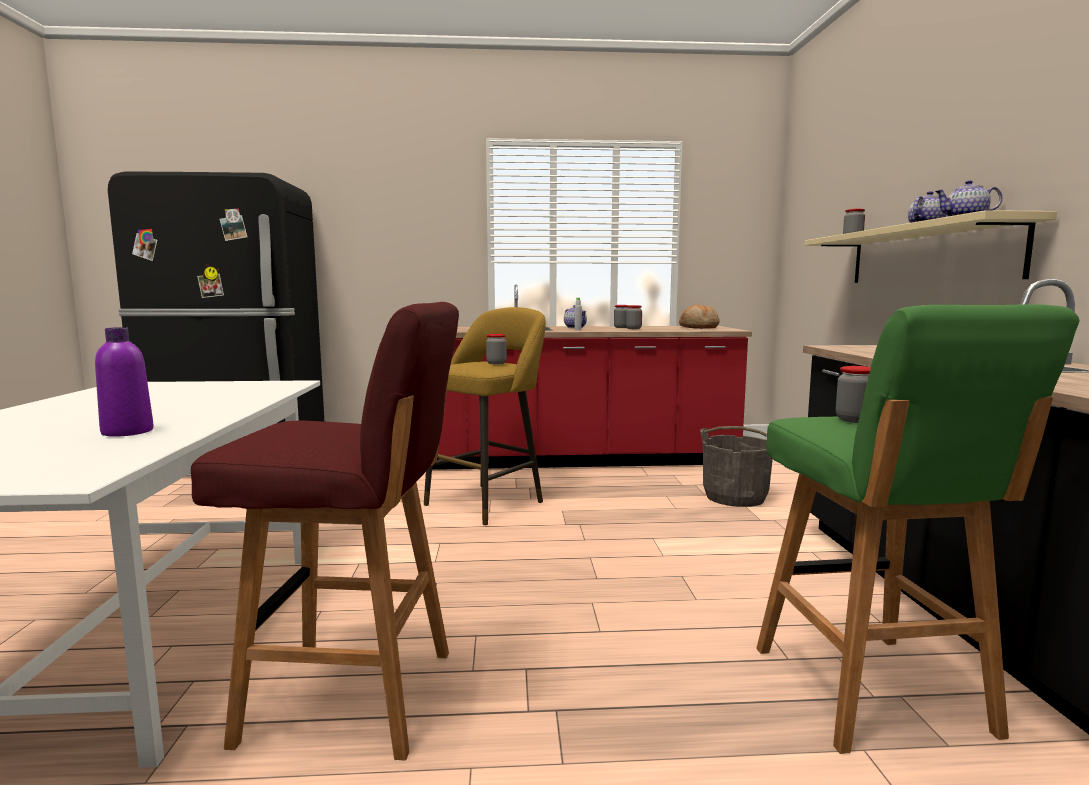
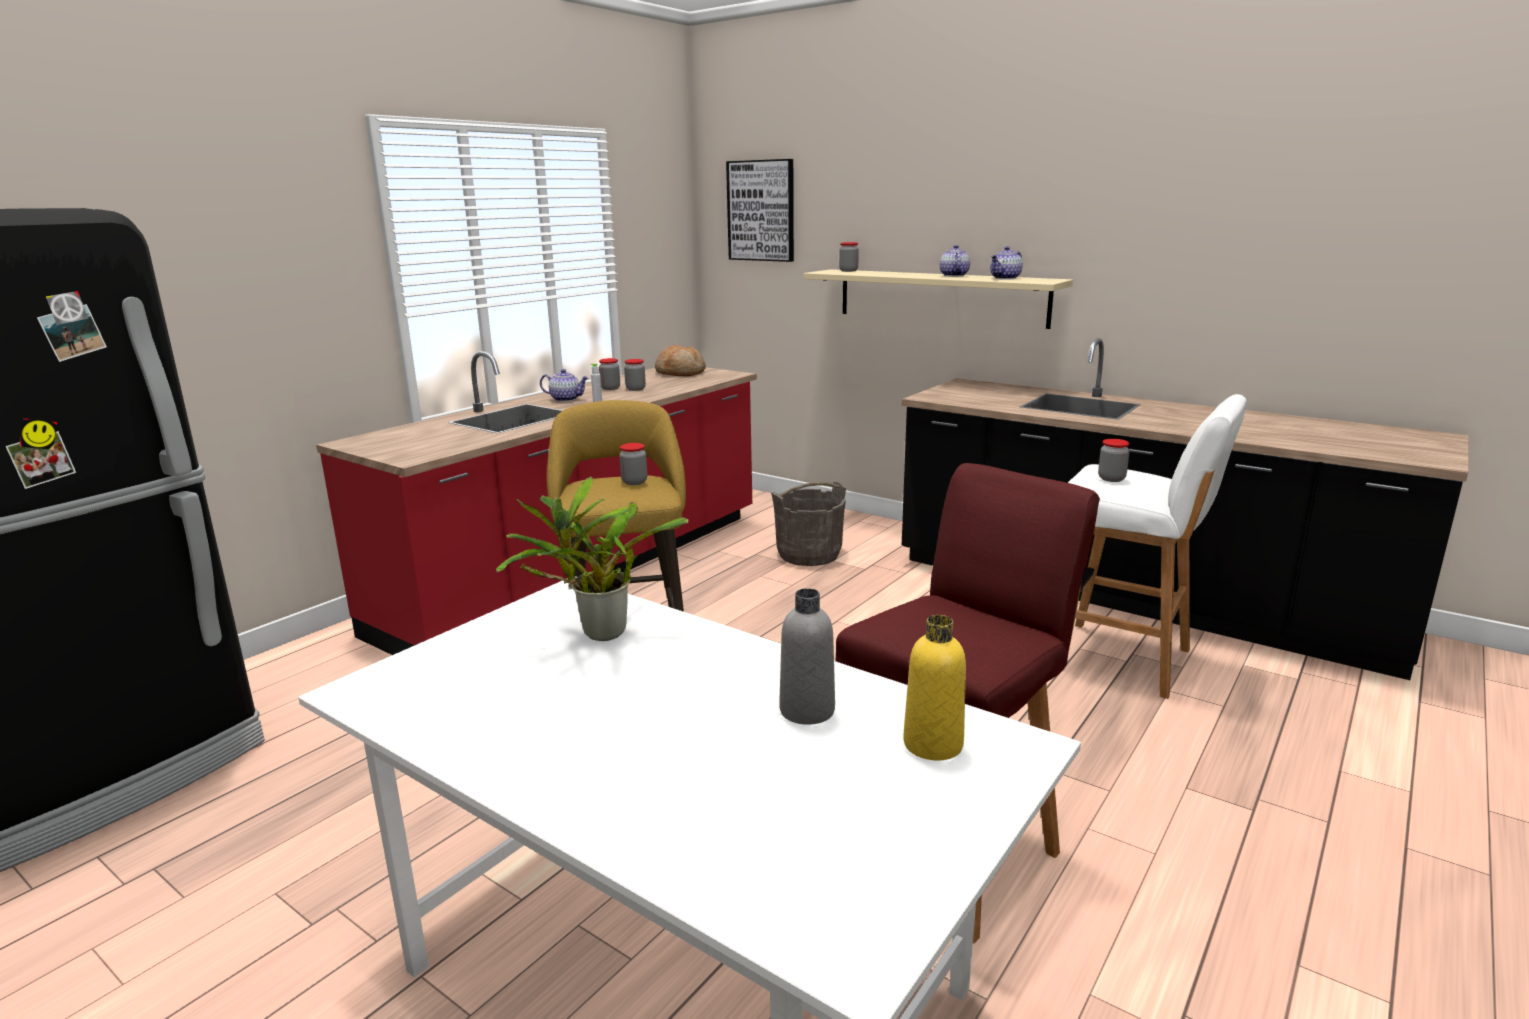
camera: 50 degrees left, 10 degrees up
(72, 459) = (933, 744): none -> yellow bottle
(127, 432) = (807, 710): purple bottle -> grey bottle
(229, 393) = (598, 634): none -> potted plant
(814, 196) = (761, 211): none -> picture
(871, 693) = (1123, 660): green stool -> white stool

